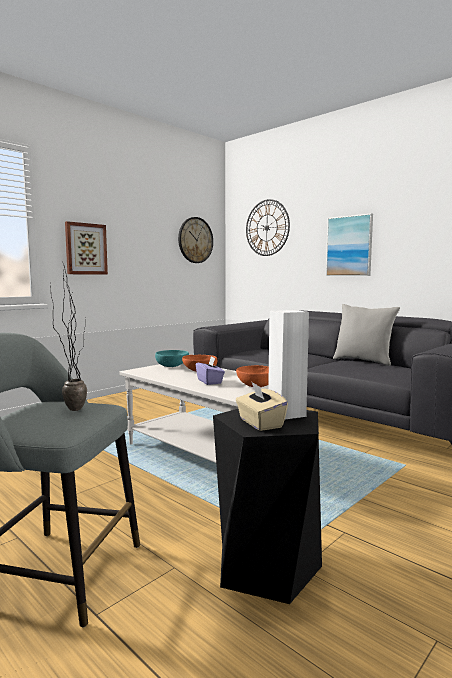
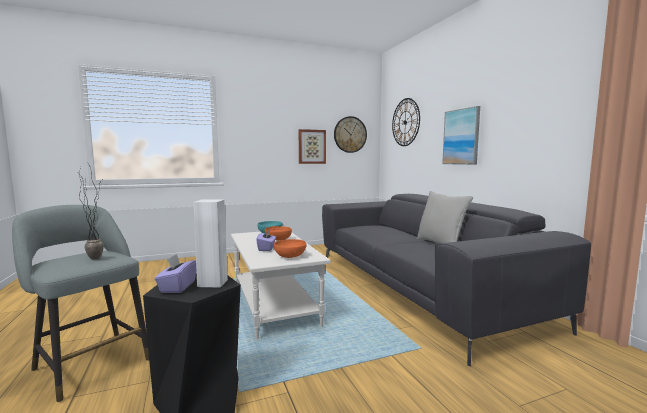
camera: 25 degrees right, 0 degrees up
(86, 249) = (255, 144): picture -> picture (312, 146)
(260, 423) = (177, 287): beige tissue box -> purple tissue box

